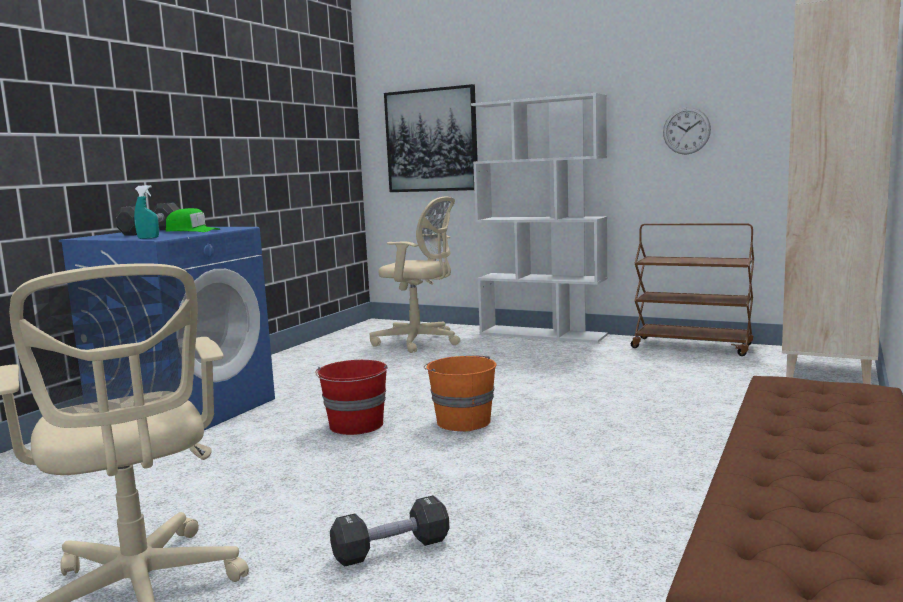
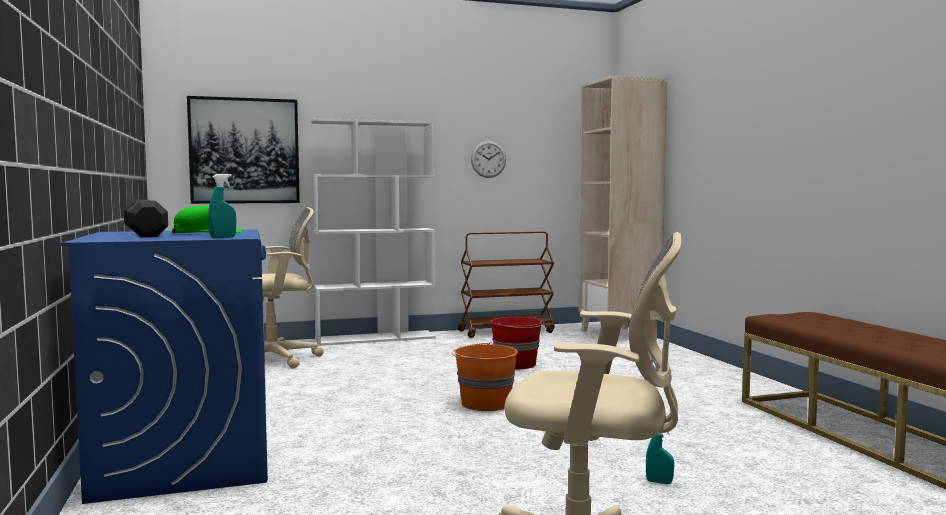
camera: 45 degrees left, 5 degrees down
(356, 425) = (409, 426): red bucket -> red bucket (516, 364)
(391, 549) = (659, 482): black dumbbell -> turquoise spray bottle

